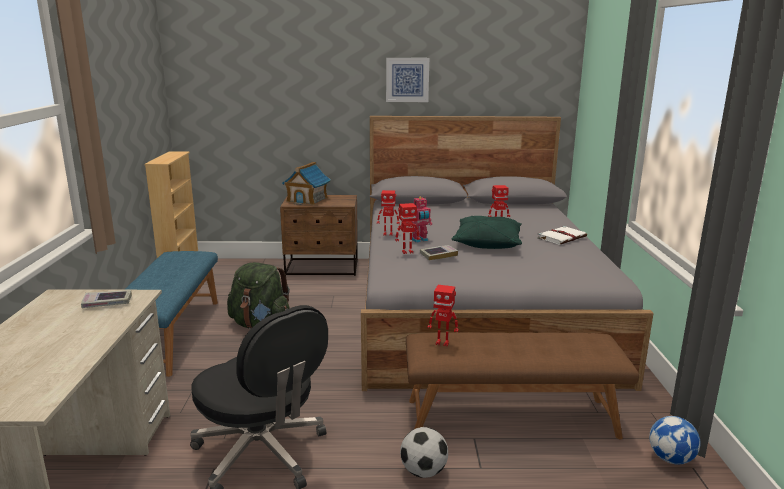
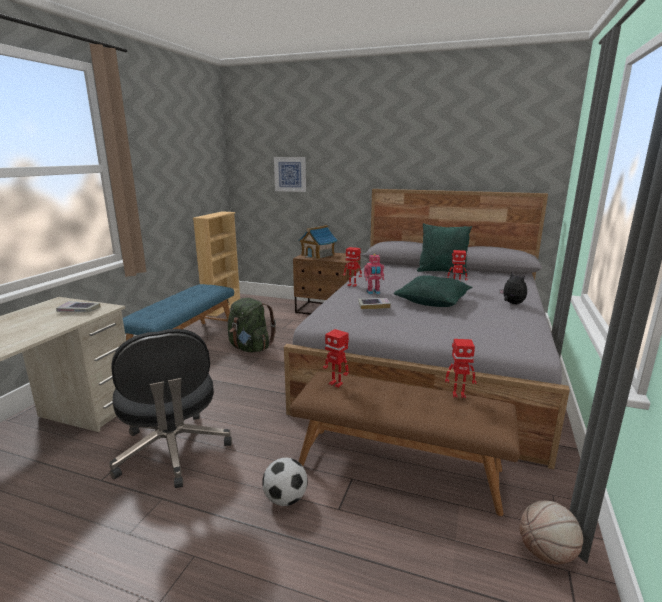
camera: 20 degrees right, 0 degrees up
(407, 80) = (406, 158): picture -> picture (290, 174)
(407, 252) = (350, 300): toy robot -> toy robot (458, 395)
(466, 209) = (442, 272): none -> green pillow
(562, 237) = (512, 303): white book -> plush toy
(670, 459) = (546, 553): football -> basketball

